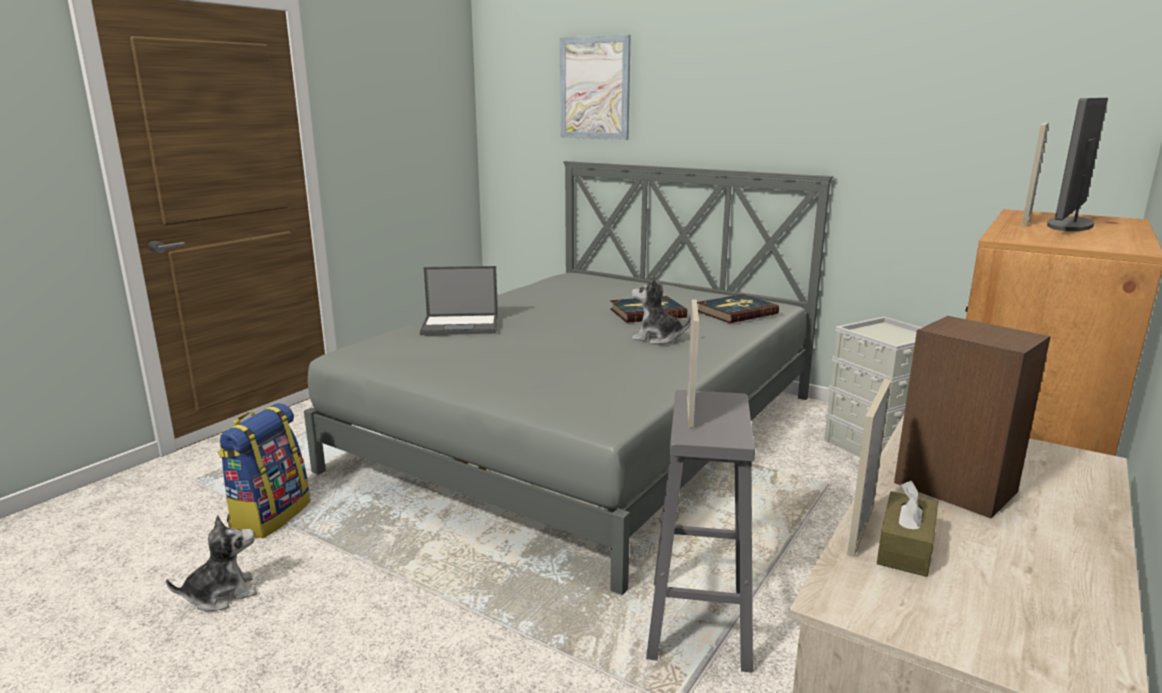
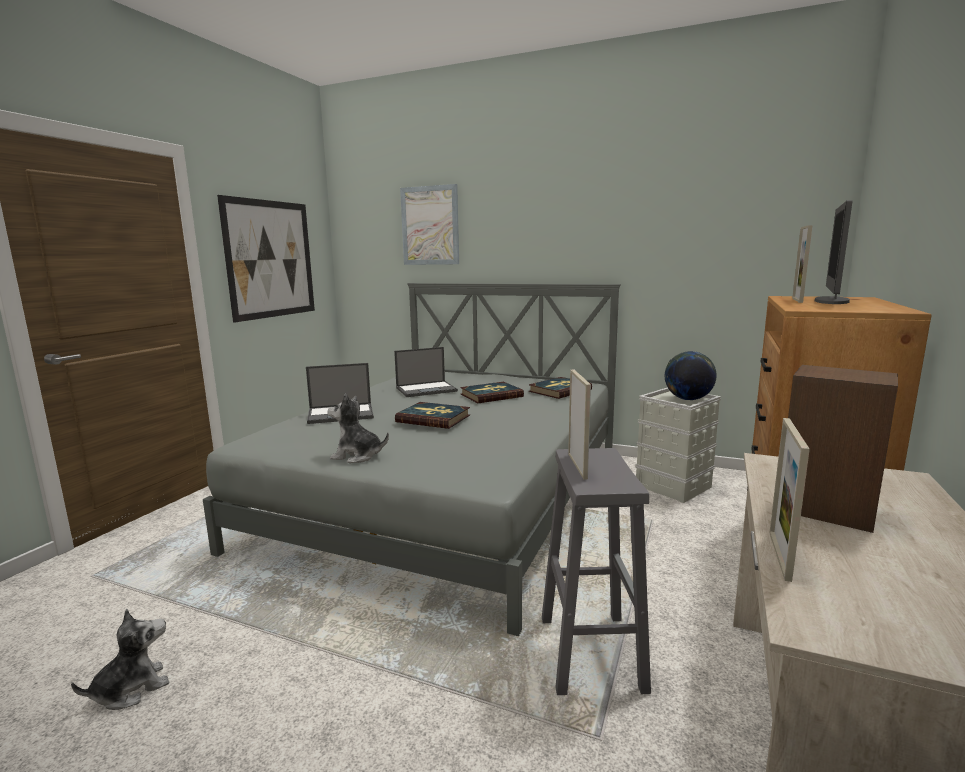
camera: 10 degrees left, 5 degrees down
(270, 516) = (174, 601): backpack -> none
(398, 129) = (270, 259): none -> picture
(565, 338) = (433, 418): none -> book
(571, 300) = (427, 389): none -> laptop
(657, 338) = (507, 413): plush toy -> plush toy (357, 456)
(901, 335) = (688, 399): none -> globe
(905, 548) = (827, 567): brown tissue box -> none

